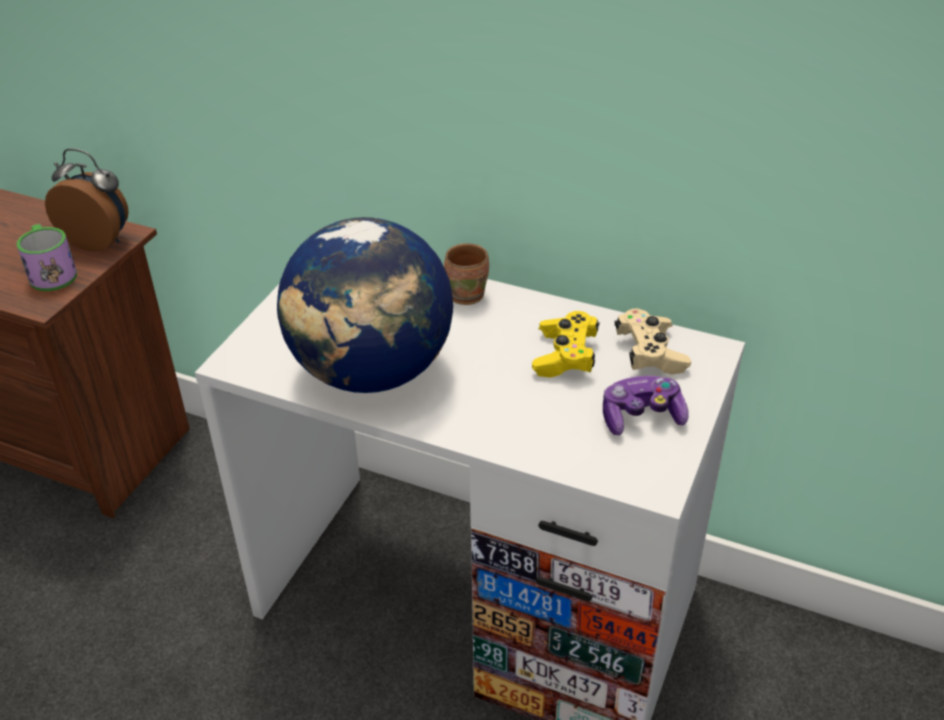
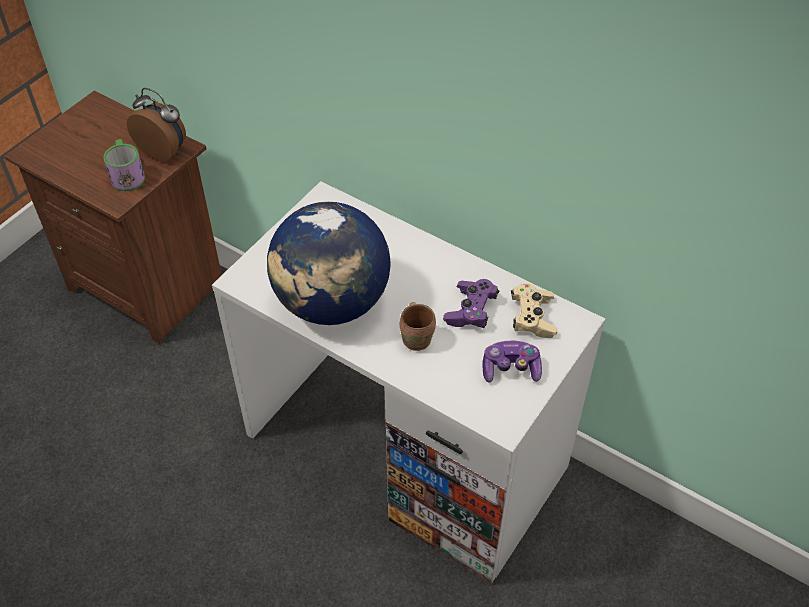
camera: 10 degrees right, 10 degrees up
(467, 294) = (414, 246): brown mug -> brown mug (418, 339)
(565, 356) = (471, 311): yellow game controller -> purple game controller

